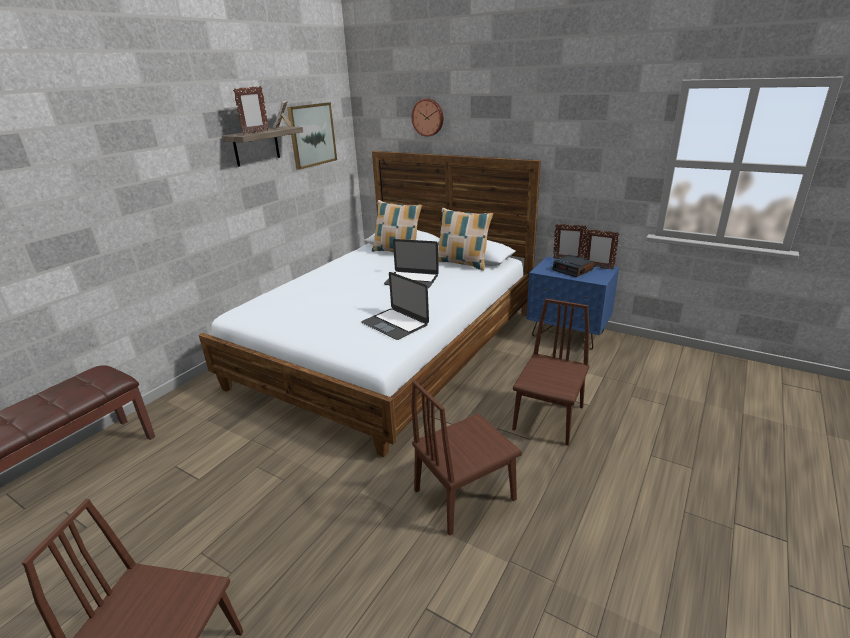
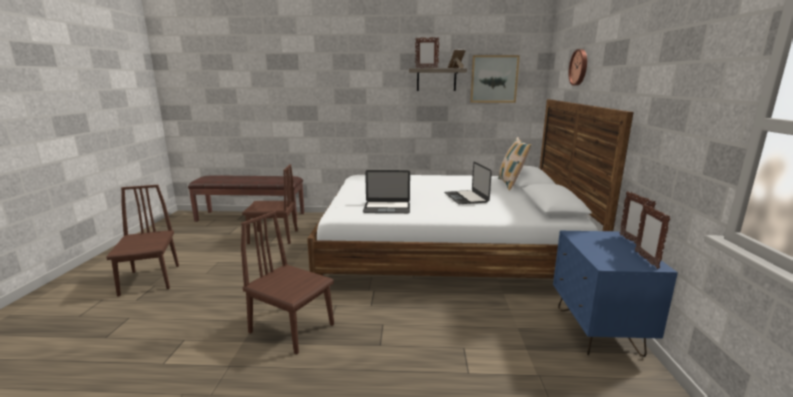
camera: 60 degrees right, 10 degrees down
(395, 323) = (387, 207): laptop -> laptop turned 105 degrees counterclockwise
(462, 263) = (530, 205): pillow -> none
(548, 418) = (420, 349): brown chair -> brown chair (273, 237)
(573, 270) = (608, 248): alarm clock -> none

